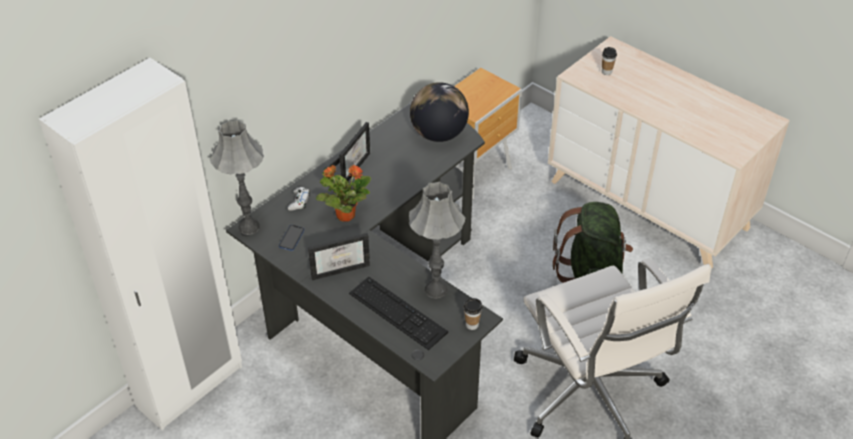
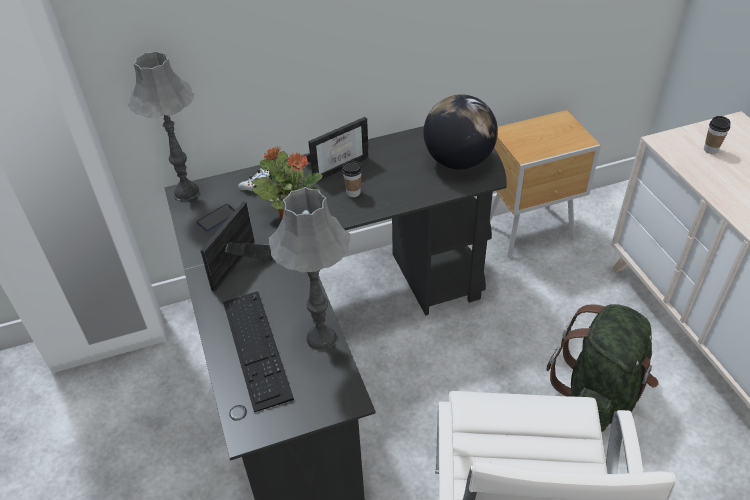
camera: 30 degrees right, 0 degrees up
(340, 267) = (239, 269): picture frame -> picture frame turned 105 degrees clockwise
(472, 325) = (330, 402): cup -> cup (353, 192)

